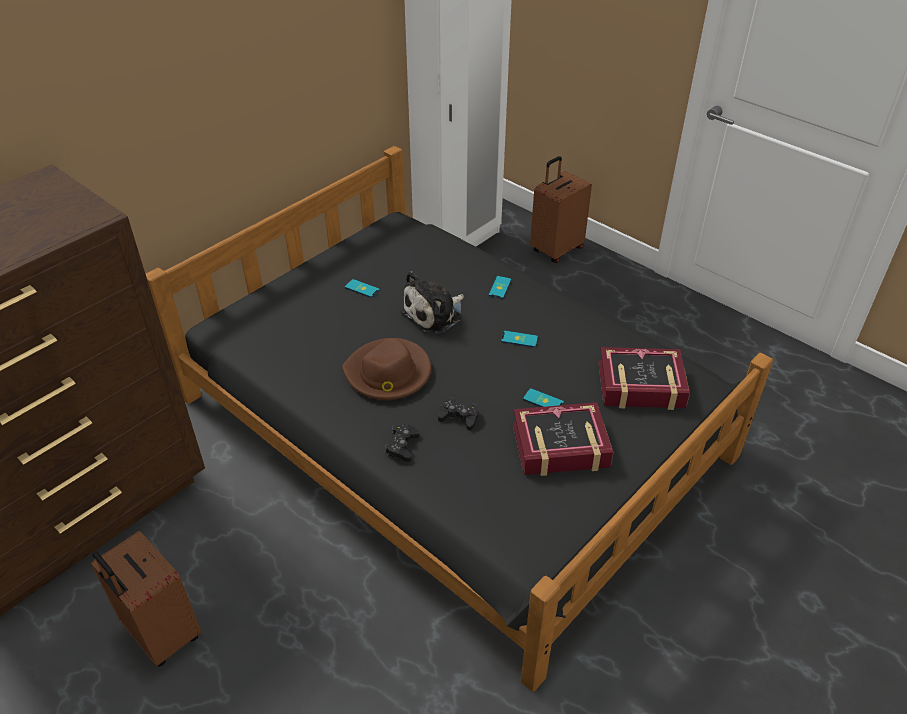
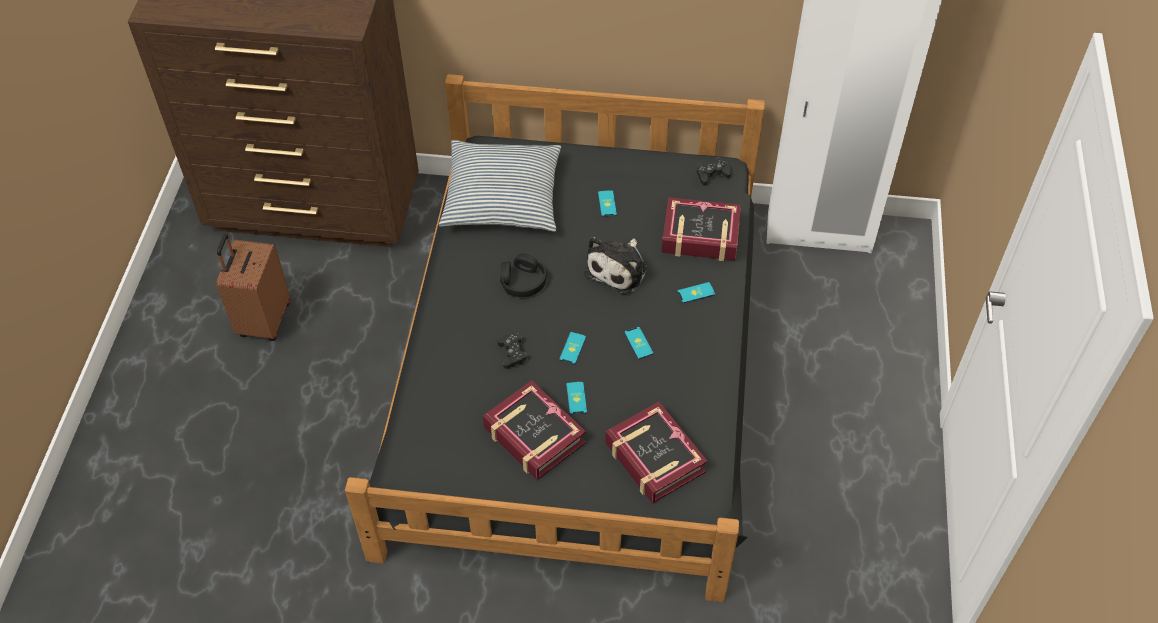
camera: 55 degrees right, 10 degrees up
(282, 341) = (502, 196): none -> pillow
(388, 373) = (522, 281): brown hat -> black headphones
(402, 446) = (454, 336): black game controller -> black game controller (712, 174)
(434, 314) = (619, 269): plush toy -> plush toy turned 75 degrees counterclockwise
(448, 259) = (700, 236): none -> book
(489, 378) = (572, 348): none -> phone
(556, 249) = (891, 313): brown suitcase -> none

